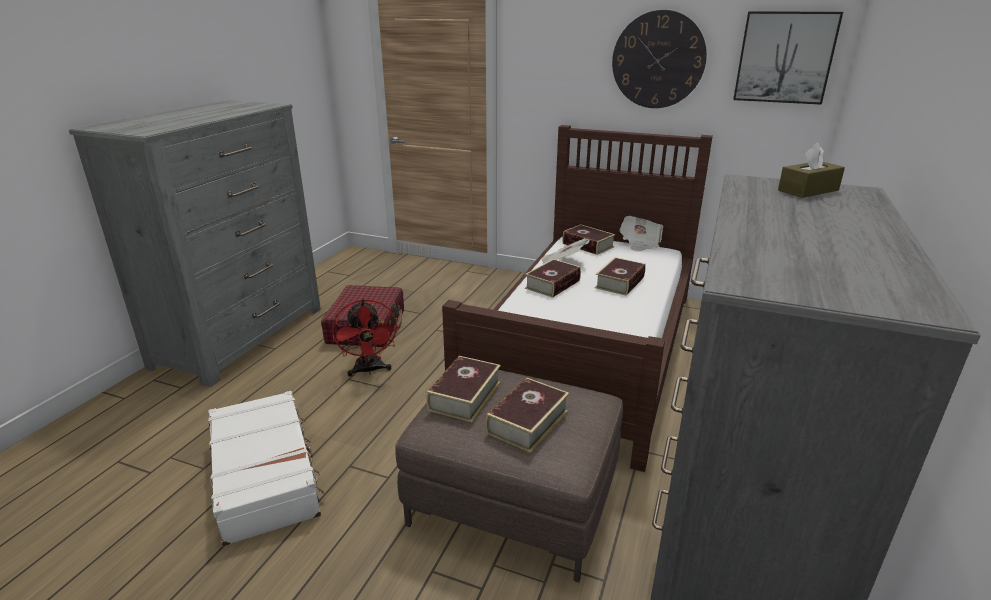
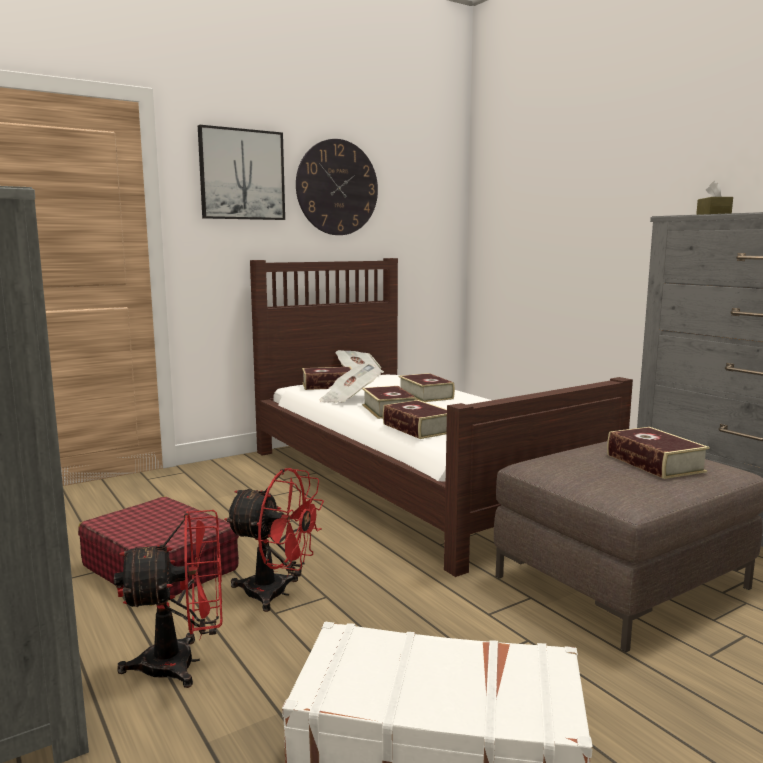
camera: 55 degrees left, 15 degrees down
(285, 376) = (183, 663): none -> red fan
(465, 396) = (585, 473): book -> book (418, 428)
(785, 57) = (430, 187): picture -> picture (242, 174)

